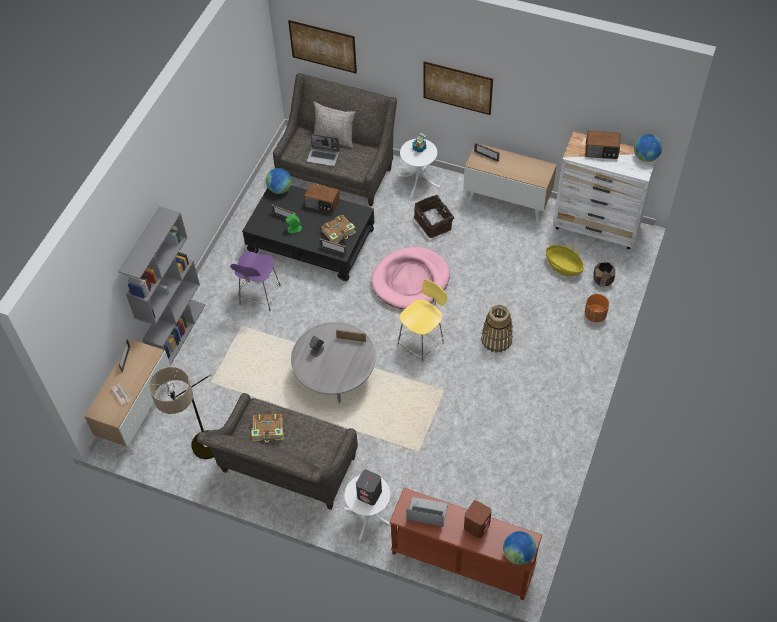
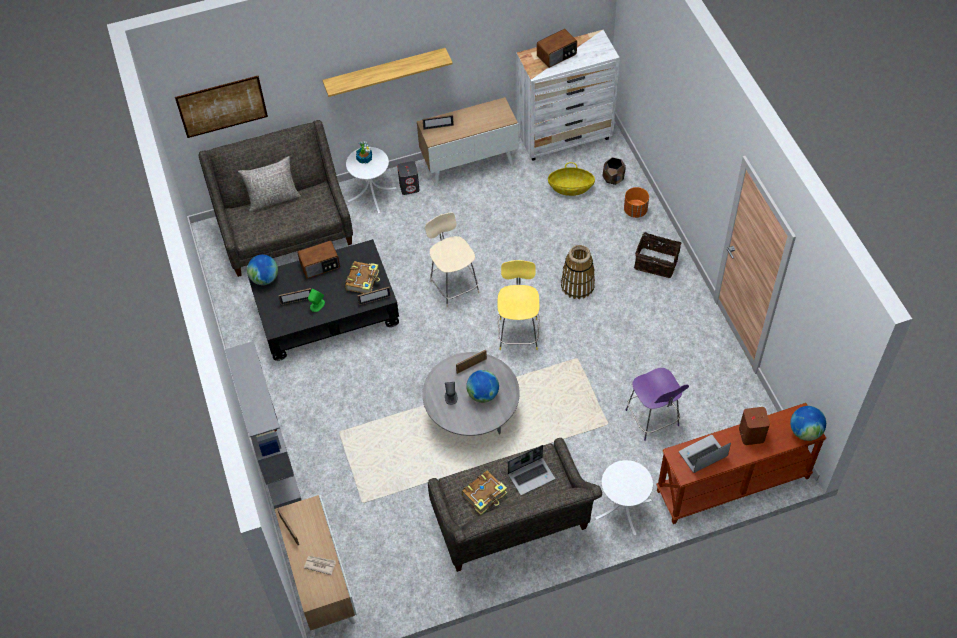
camera: 40 degrees left, 0 degrees up
(201, 456) = (422, 573): floor lamp -> none
(259, 296) = (328, 393): purple stool -> purple stool (653, 419)
(323, 157) = (280, 222): laptop -> laptop (531, 476)
(369, 494) = (629, 481): grey speaker -> grey speaker (409, 187)
(410, 280) = (453, 285): pink dog bed -> beige stool
(434, 223) = (423, 222): basket -> basket (656, 262)
(457, 88) = (385, 72): picture -> shelf
(645, 157) = (596, 39): globe -> globe (482, 394)

